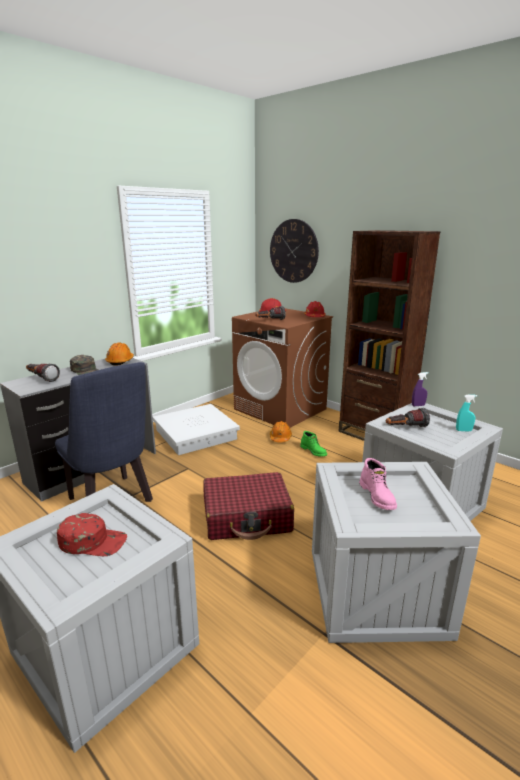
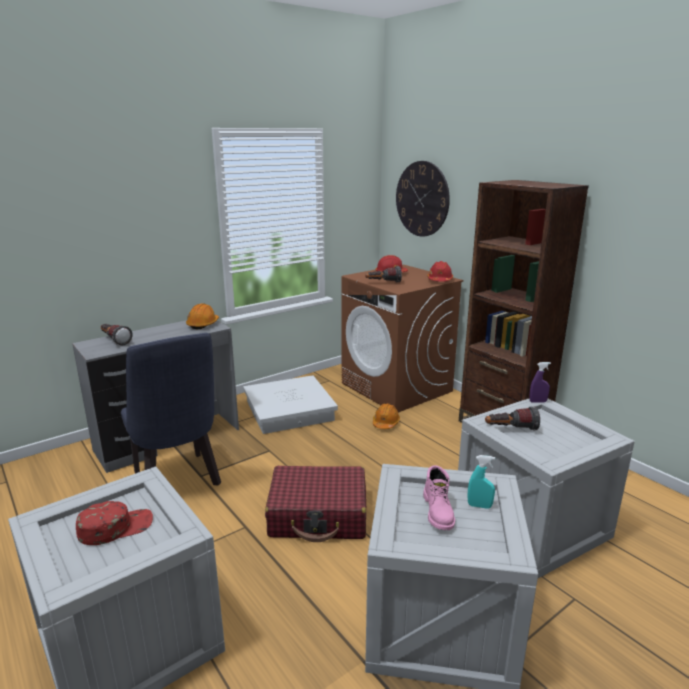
camera: 10 degrees right, 0 degrees up
(86, 371) = (163, 334): green cap -> none
(93, 541) = (116, 527): red cap -> red cap turned 45 degrees counterclockwise
(314, 451) = (420, 443): green boot -> none
(463, 430) = (584, 439): turquoise spray bottle -> turquoise spray bottle (479, 506)

